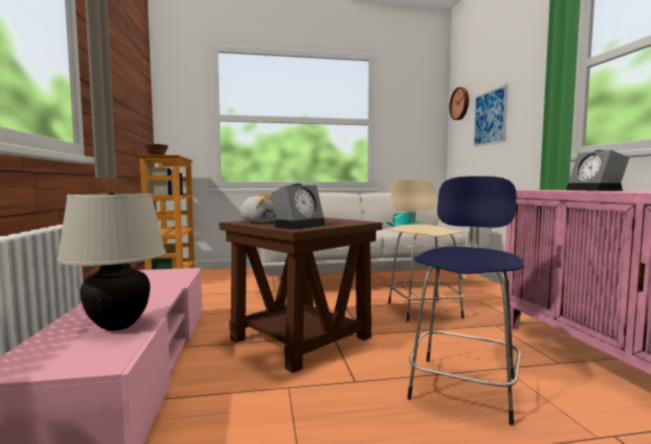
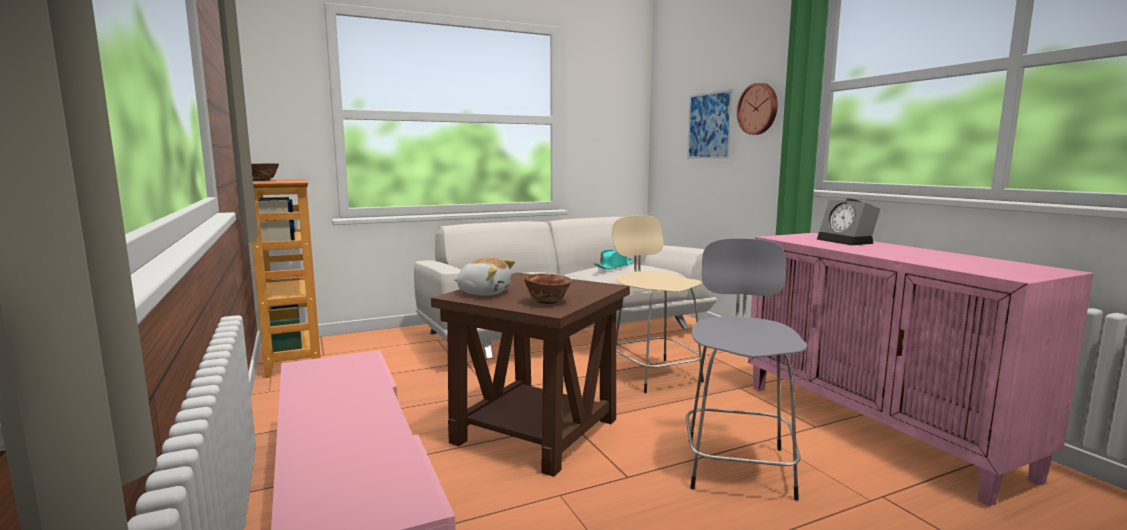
camera: 15 degrees left, 5 degrees up
(118, 326) = (372, 456): beige table lamp -> none
(299, 226) = (547, 302): alarm clock -> bowl
(460, 103) = (668, 100): wall clock -> wall clock (758, 109)
(464, 385) = (738, 465): blue stool -> grey stool

